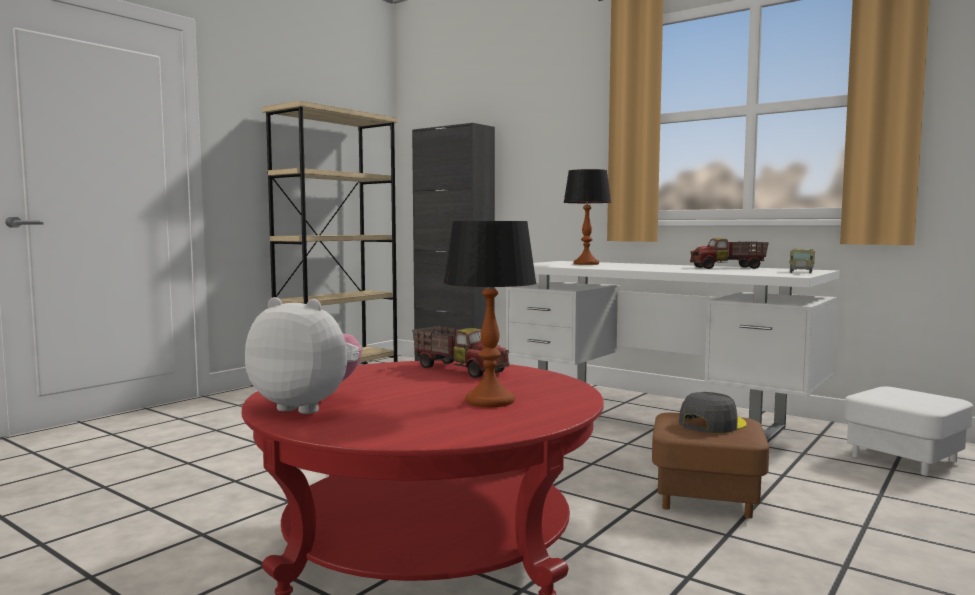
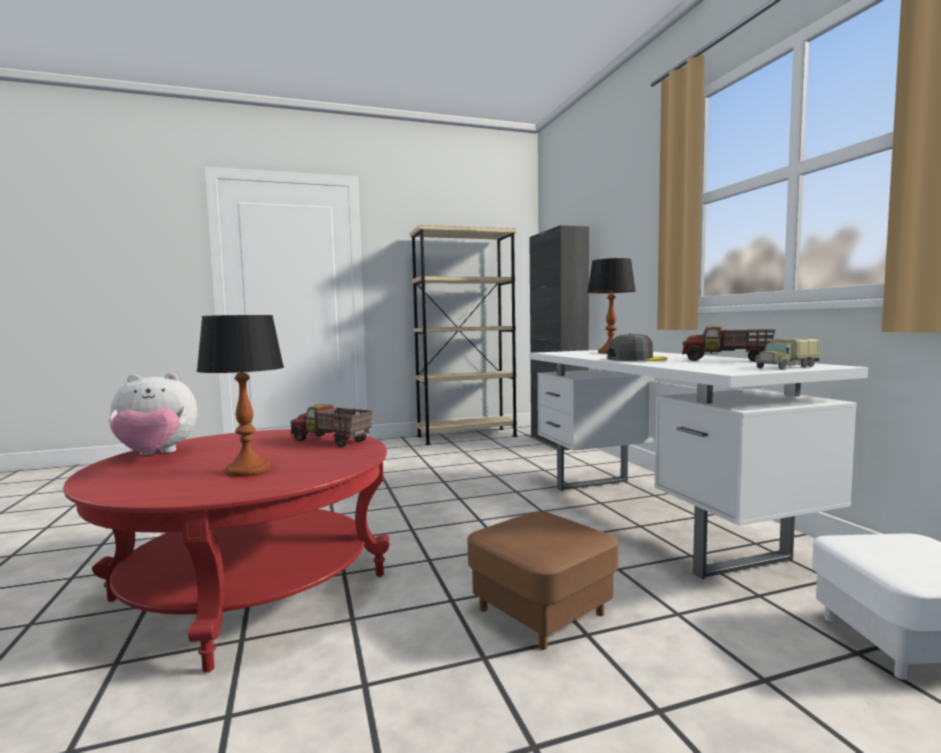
camera: 35 degrees right, 0 degrees up
(307, 406) = (155, 455): plush toy -> plush toy turned 105 degrees clockwise
(459, 369) = (331, 441): toy truck -> toy truck turned 135 degrees clockwise
(711, 424) = (548, 533): grey cap -> grey cap (636, 359)

